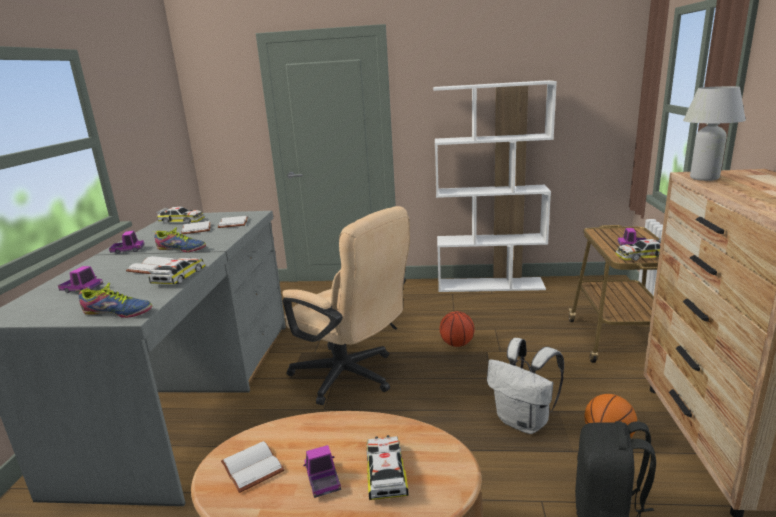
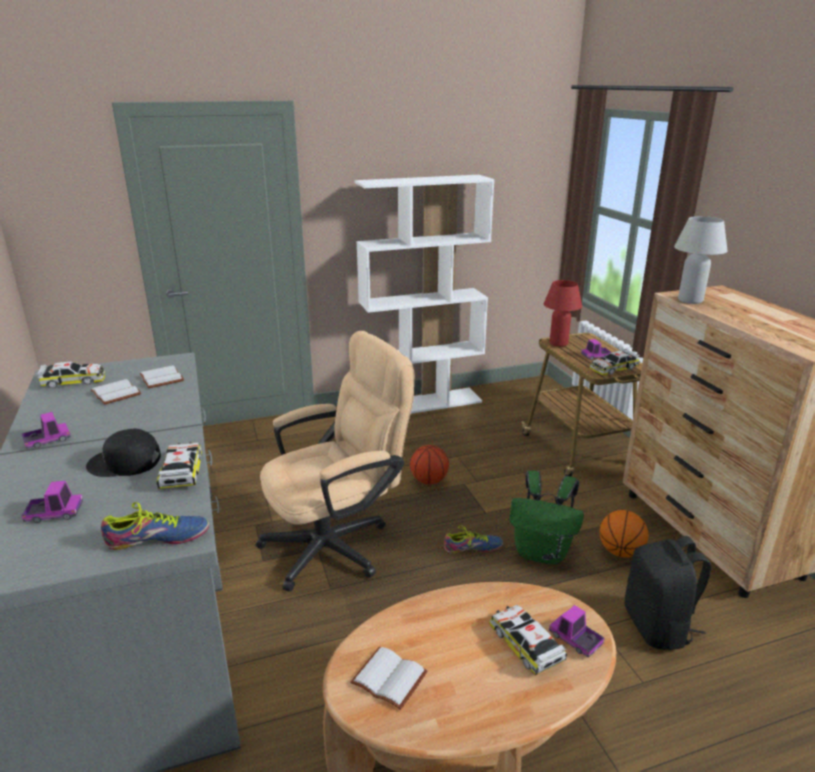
camera: 25 degrees left, 5 degrees up
(153, 267) = (125, 462): white book -> black cap
(181, 249) = (132, 428): shoe -> shoe (472, 547)
(322, 480) = (472, 669): toy truck -> toy truck (575, 639)
(351, 377) = (338, 543): beige office chair -> beige office chair turned 45 degrees counterclockwise
(524, 422) = (542, 553): white backpack -> green backpack
(601, 232) = (558, 343): none -> red table lamp

